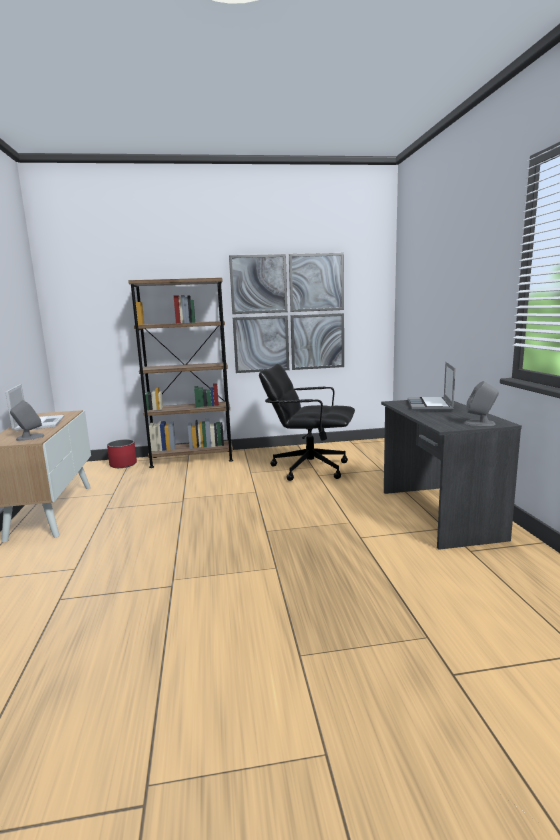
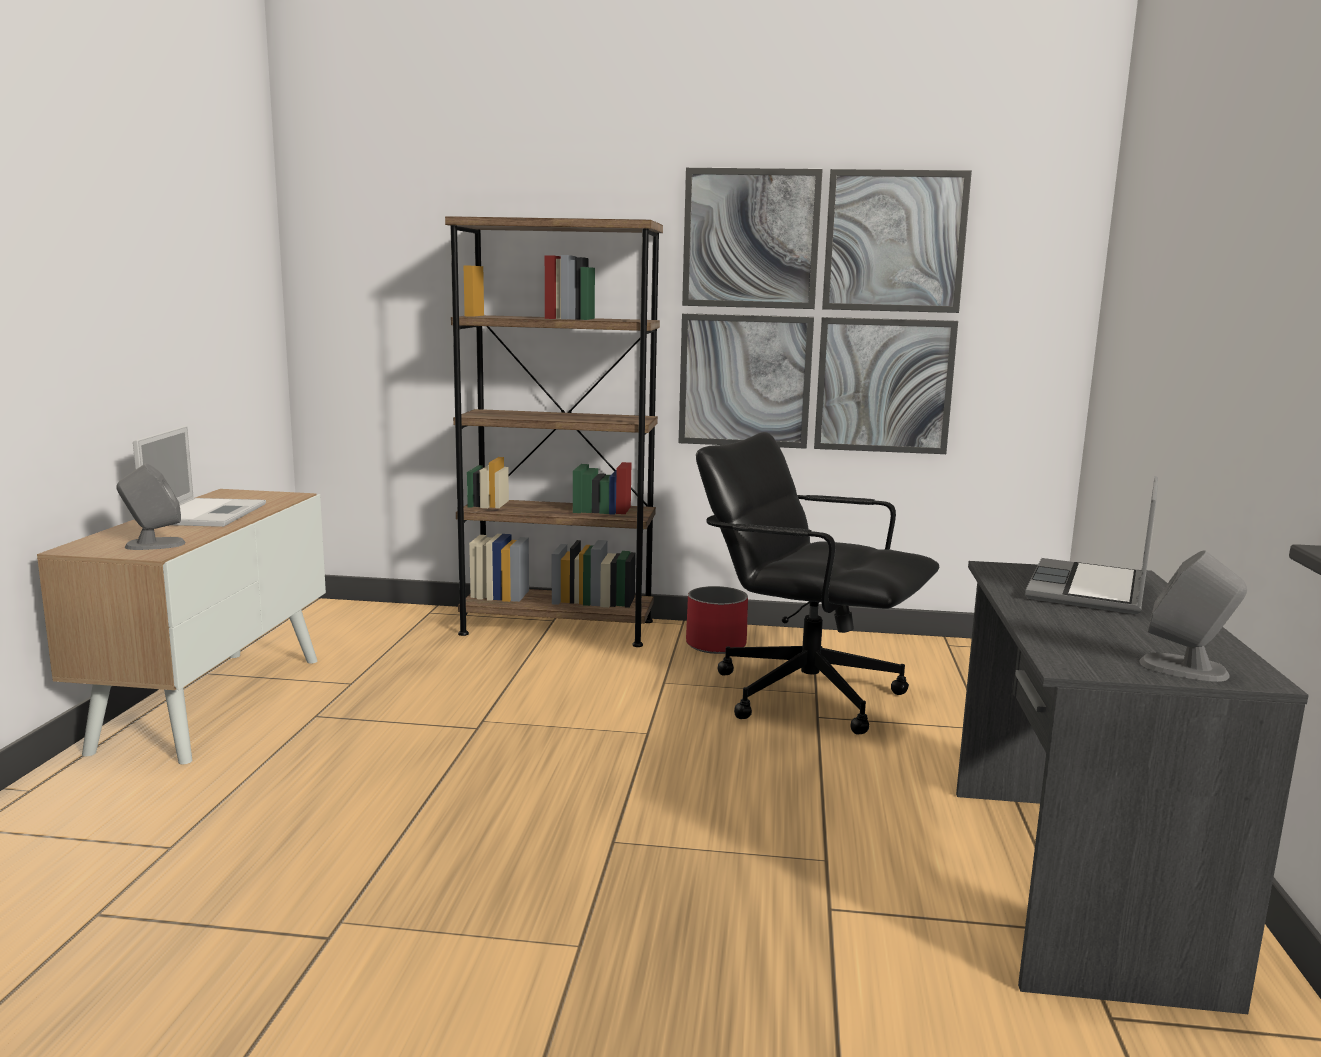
camera: 15 degrees right, 0 degrees up
(123, 464) = (411, 618): red planter -> red planter (716, 645)

